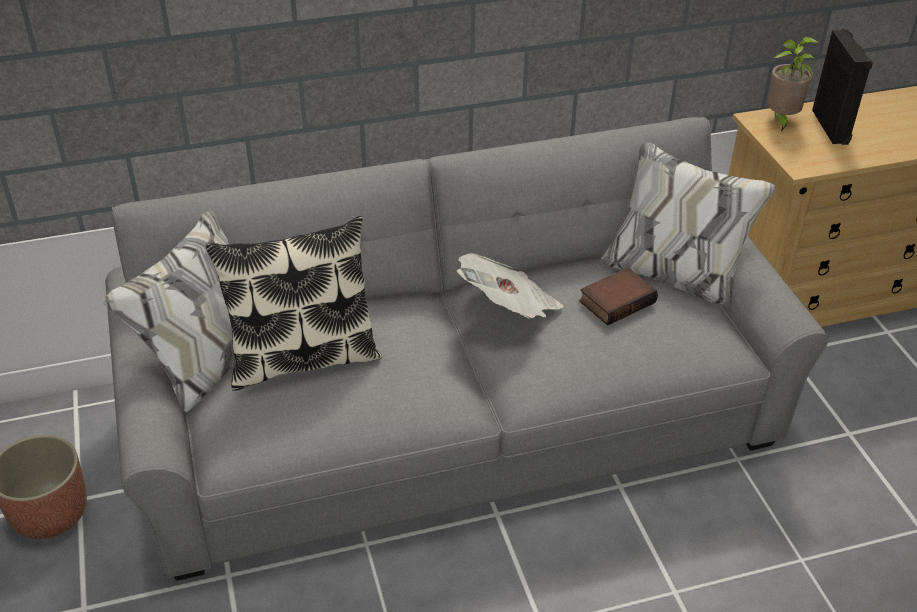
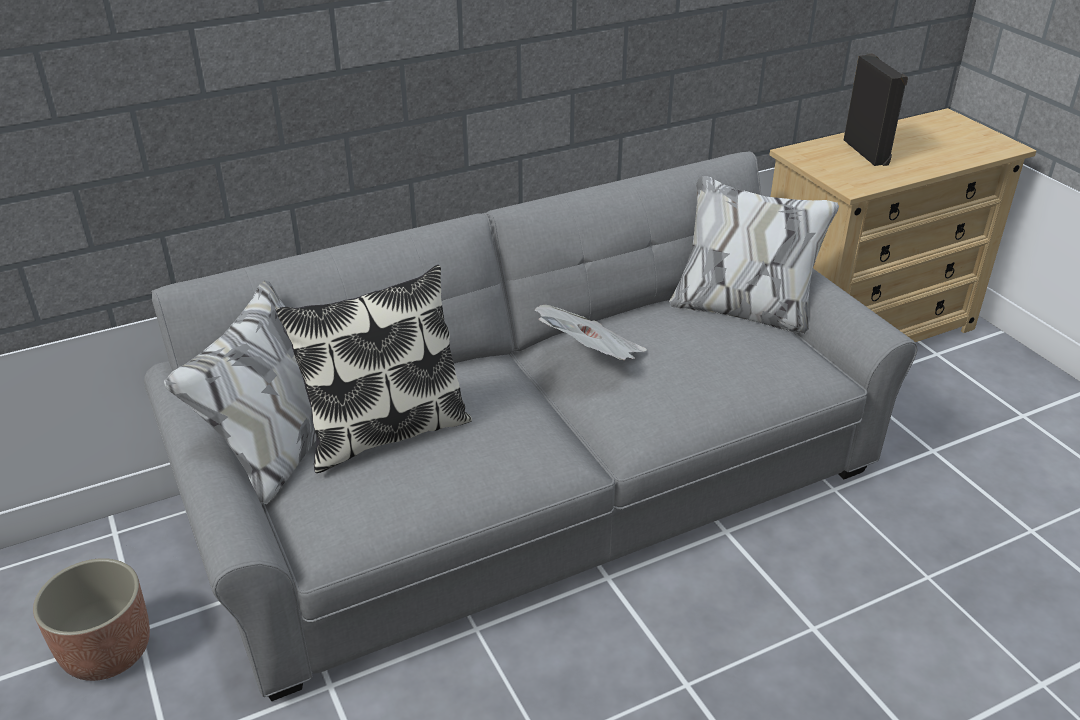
camera: 10 degrees left, 5 degrees down
(616, 300) = (698, 338): book -> none
(781, 120) = (818, 151): potted plant -> none

